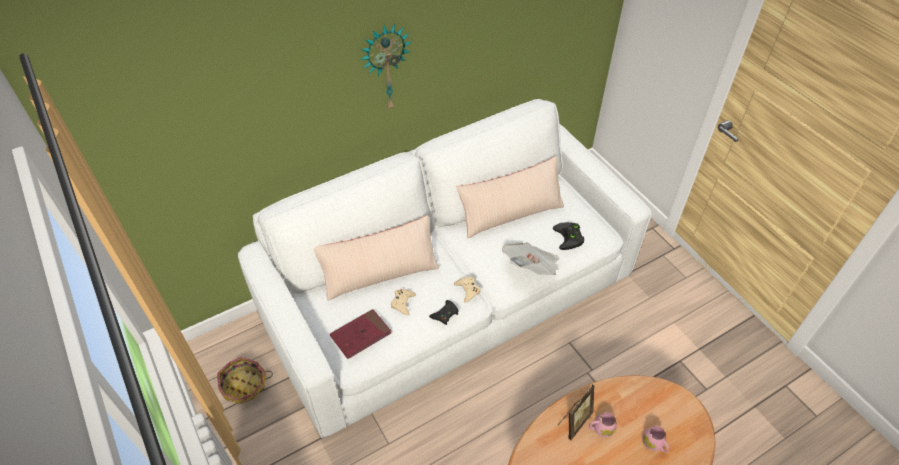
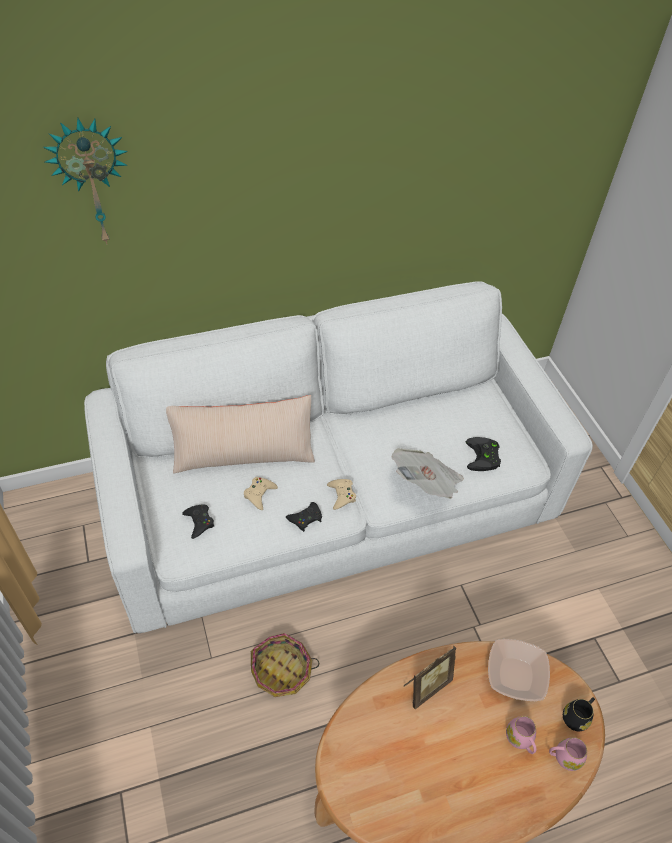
camera: 10 degrees right, 0 degrees up
(244, 386) = (69, 552): basket -> basket (281, 671)
(361, 335) = (199, 522): red book -> black game controller
(385, 67) = (289, 207): wall clock -> wall clock (92, 182)
(510, 213) = (419, 414): beige pillow -> none
(600, 429) = (457, 704): pink mug -> pink mug (564, 757)
(638, 397) = (515, 674): none -> bowl
(690, 418) = (577, 716): none -> black mug

